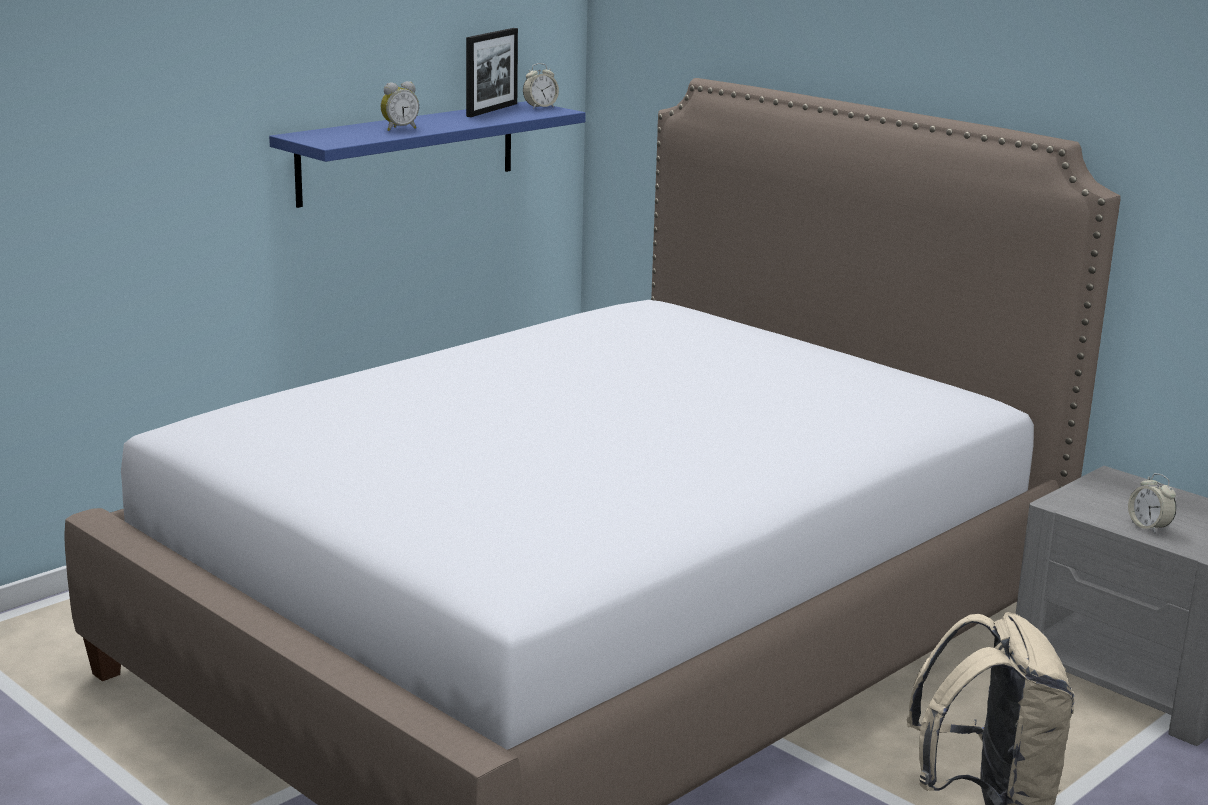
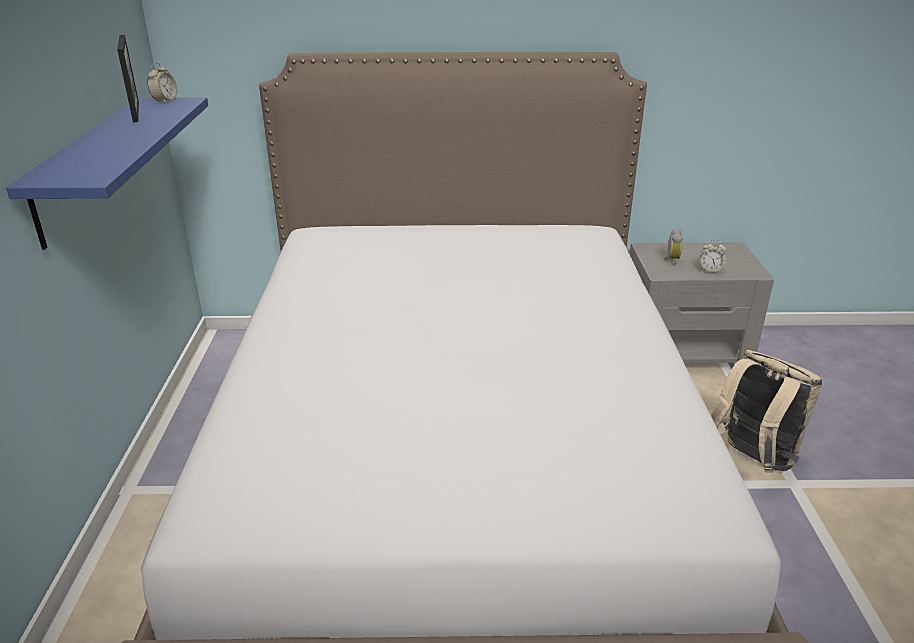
camera: 45 degrees left, 10 degrees up
(399, 129) = (111, 147): alarm clock -> alarm clock (671, 260)

